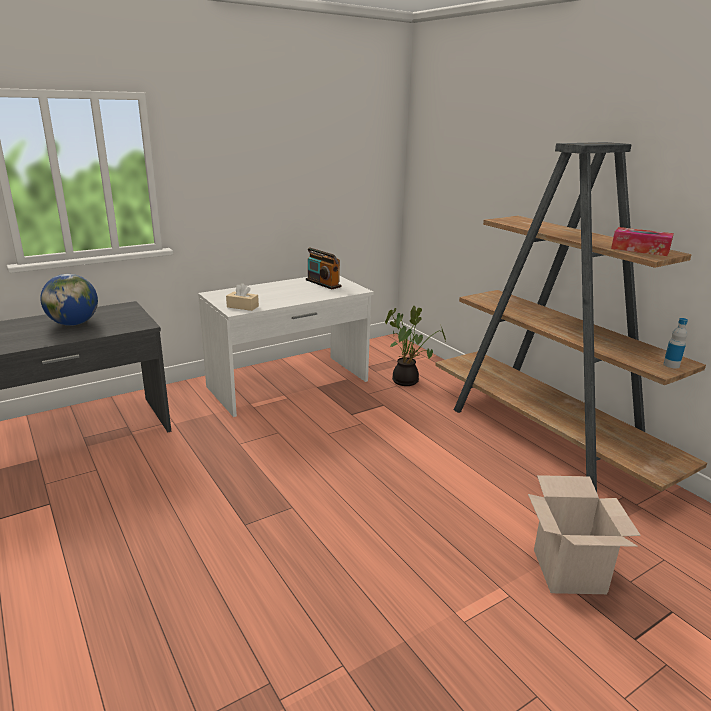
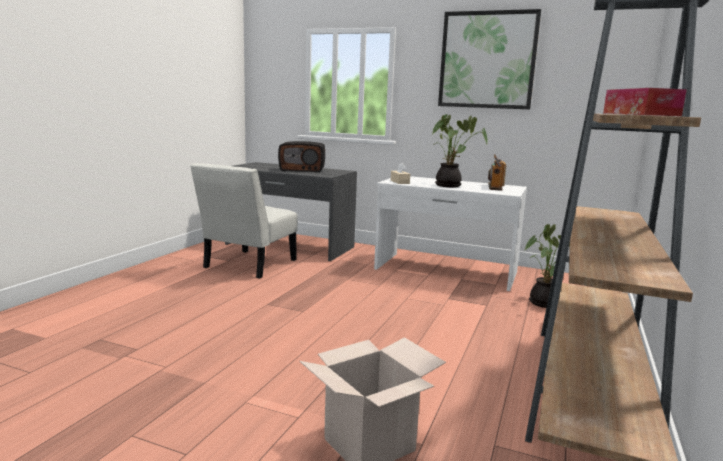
camera: 55 degrees right, 10 degrees down
(73, 323) = (302, 170): globe -> radio
(95, 495) = (247, 265): none -> white chair
(268, 137) = (487, 60): none -> picture
(293, 295) = (450, 186): none -> potted plant
(671, 365) = (629, 276): bottle -> none

